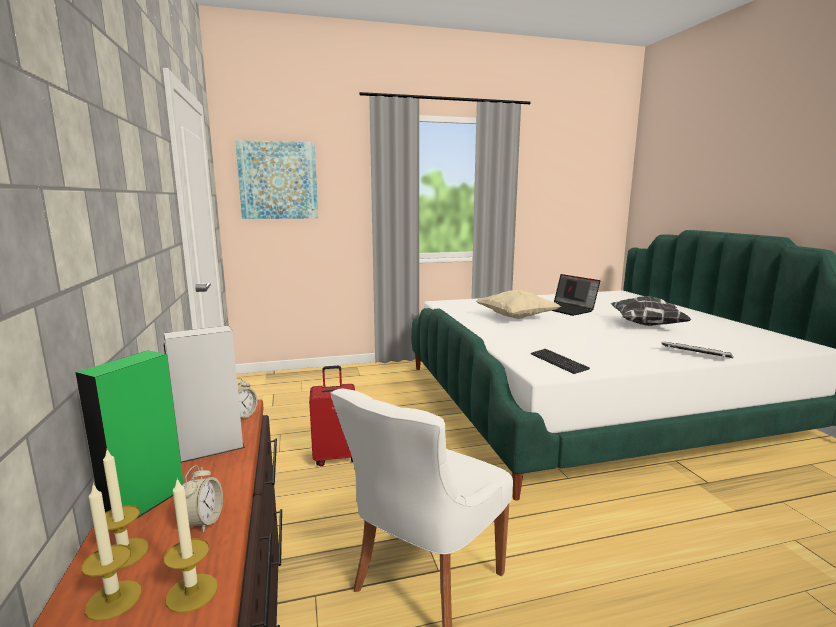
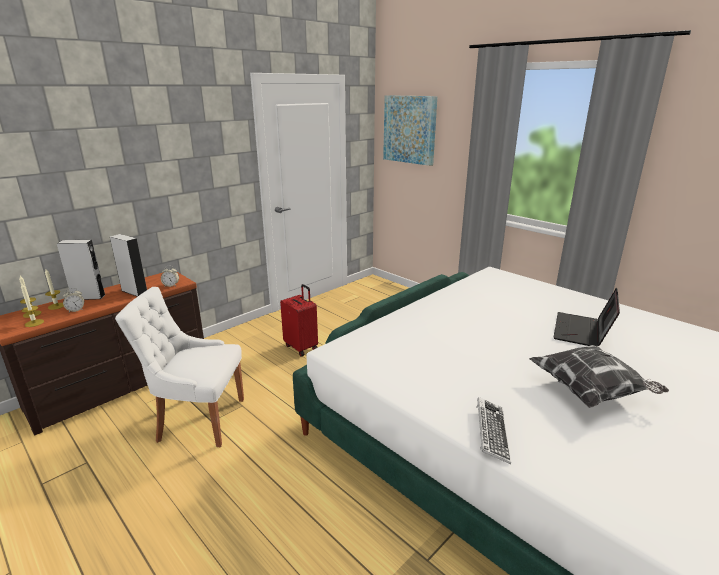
camera: 60 degrees right, 10 degrees up
(145, 503) = (88, 297): green speaker -> grey speaker
(516, 317) = (495, 312): beige pillow -> none
(558, 362) = (368, 355): keyboard -> none

